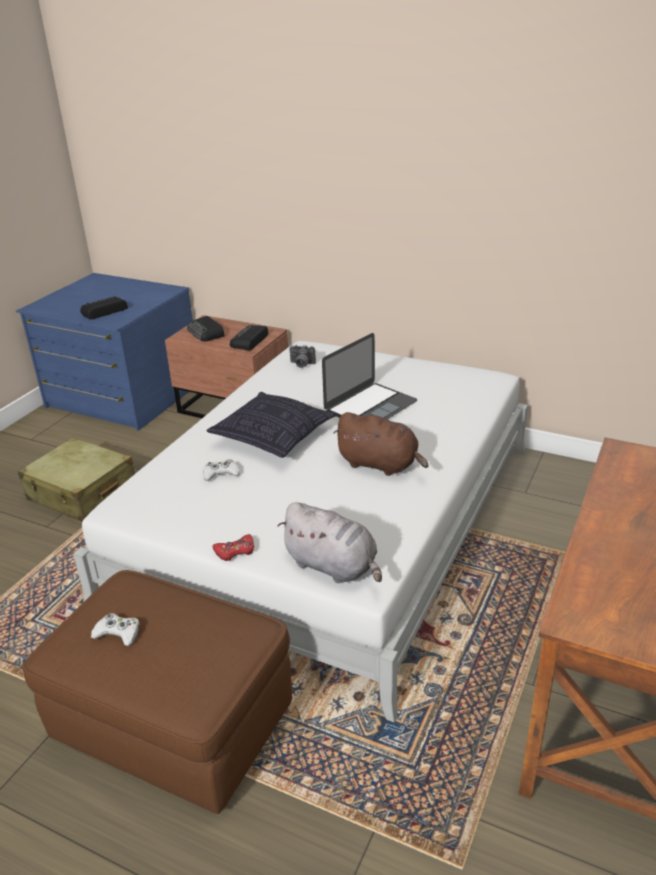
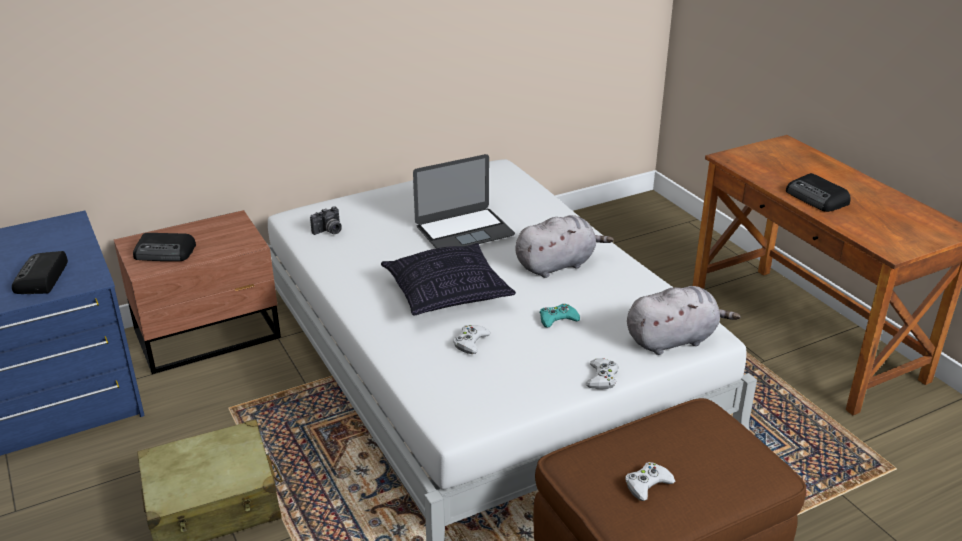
camera: 55 degrees left, 0 degrees up
(235, 551) = (602, 378): red game controller -> white game controller
(249, 341) = (233, 237): radio -> radio (817, 198)
(296, 496) = (557, 319): none -> turquoise game controller
(370, 406) = (464, 230): laptop -> laptop turned 75 degrees clockwise
(380, 465) = (557, 264): brown plush toy -> grey plush toy

